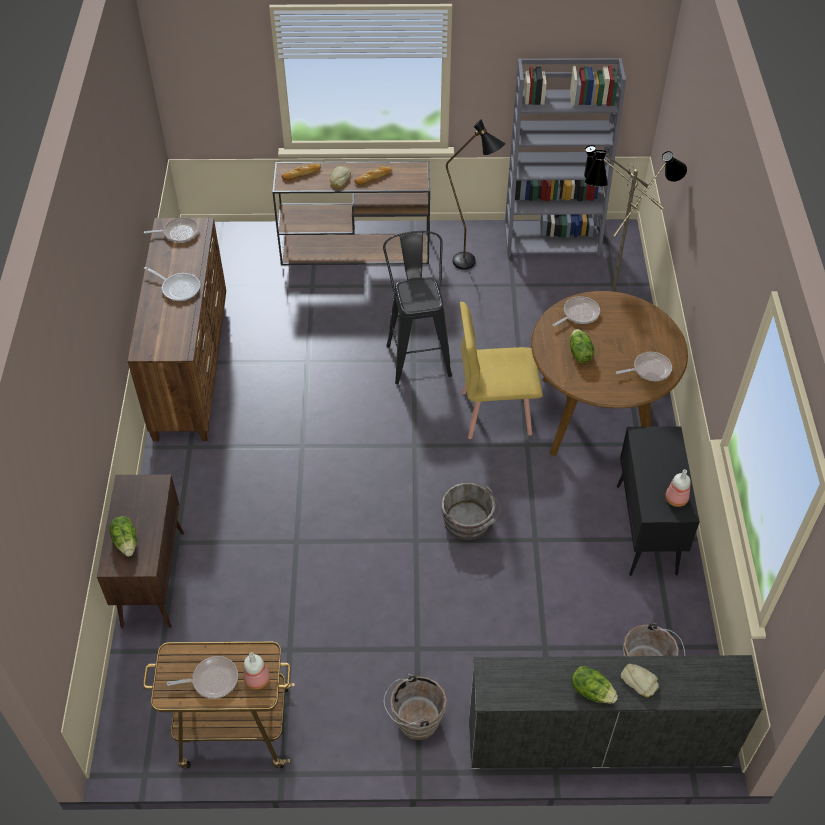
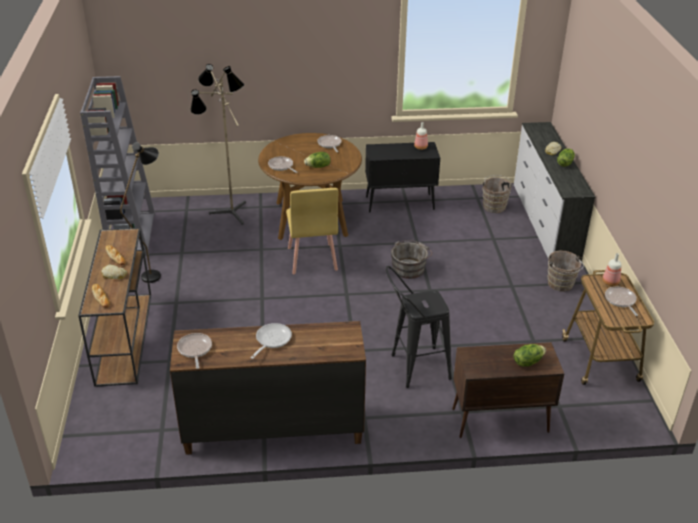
camera: 95 degrees left, 15 degrees down
(417, 354) = (255, 296): black stool -> black stool (414, 368)

